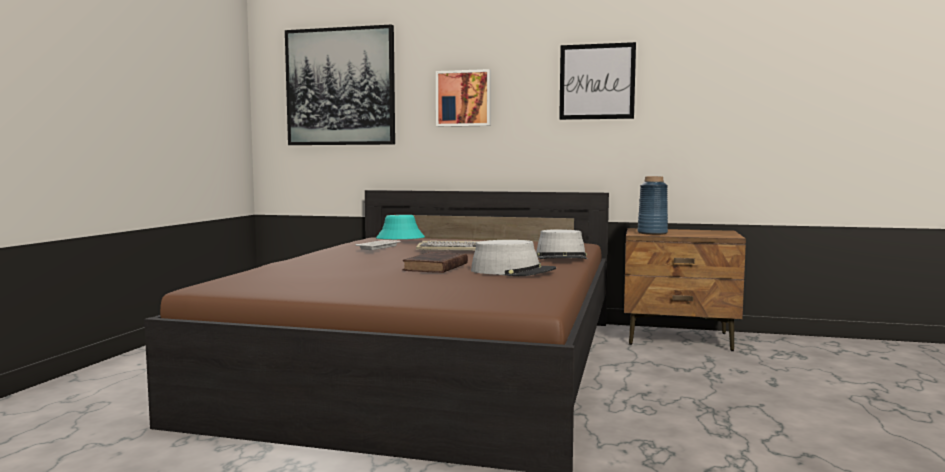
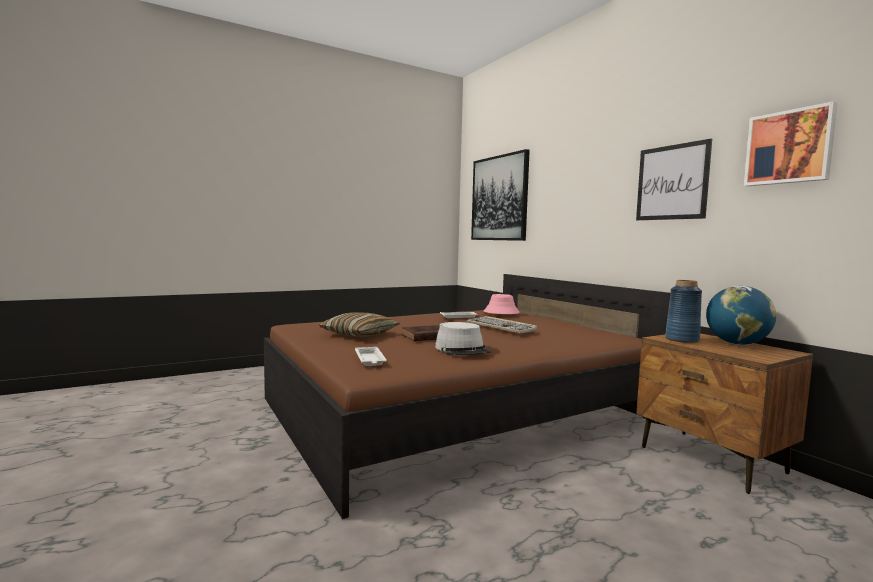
camera: 45 degrees right, 0 degrees up
(352, 278) = (359, 334): none -> pillow
(400, 239) = (501, 312): turquoise hat -> pink hat
(464, 98) = (568, 203): picture -> picture (789, 147)
(483, 293) = (370, 360): none -> white tray
(562, 257) = (551, 347): grey hat -> none
(685, 231) = (737, 344): none -> globe

